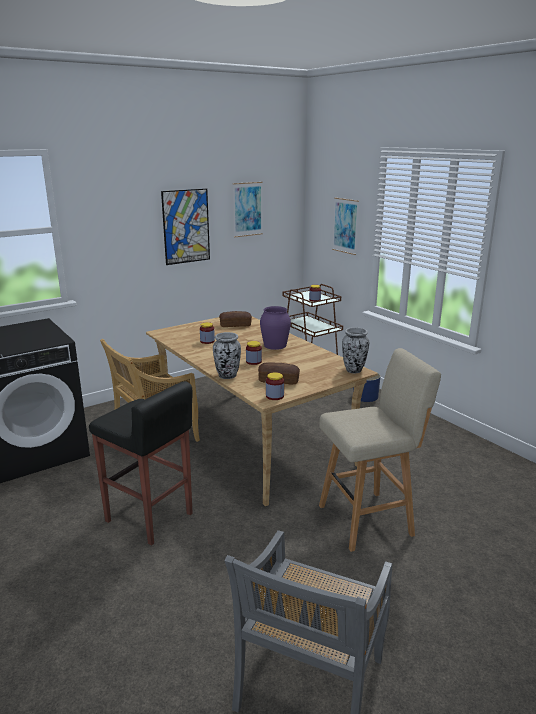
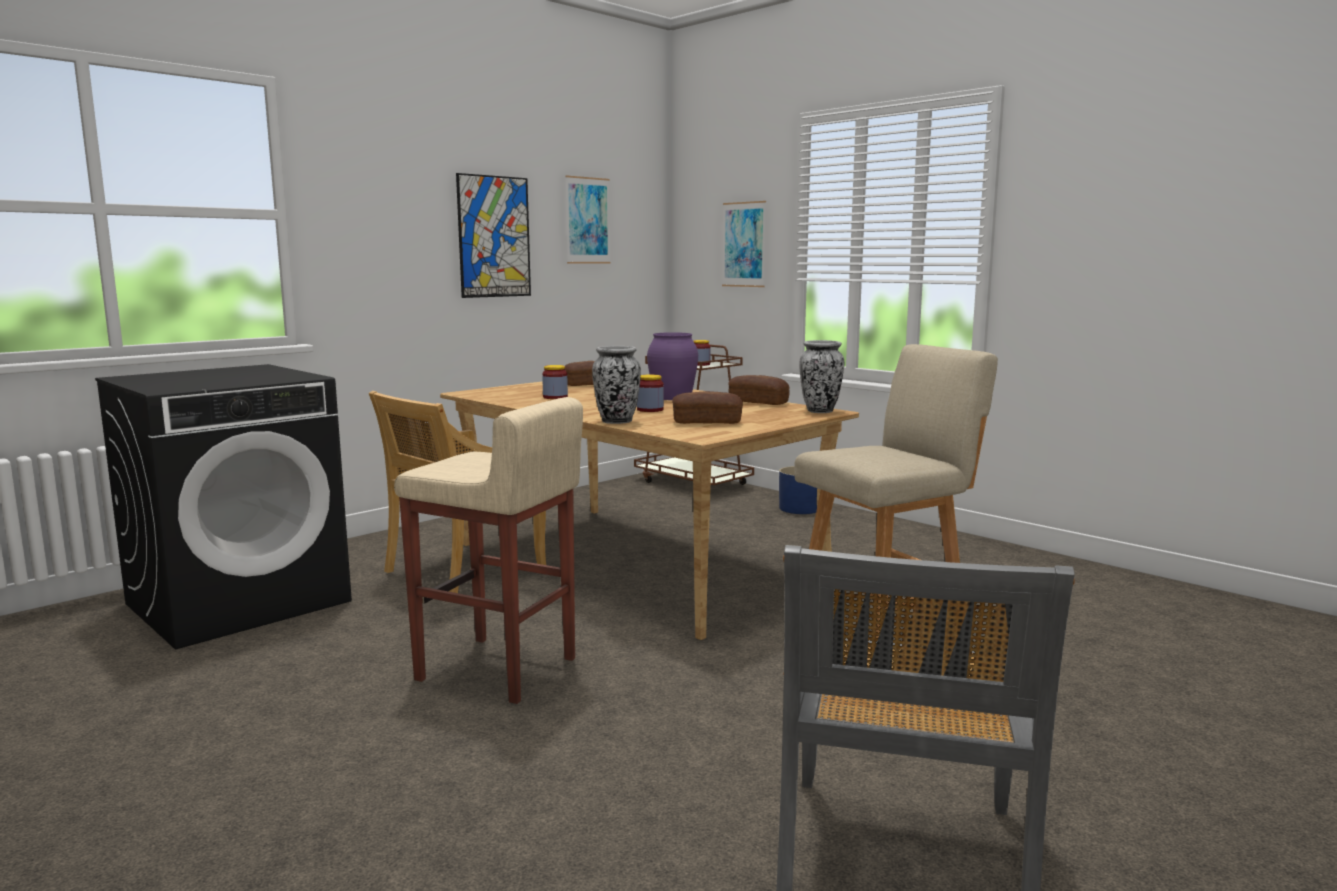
camera: 10 degrees left, 10 degrees down
(149, 518) = (498, 670): black stool -> beige stool
(274, 396) = (713, 434): jar -> none
(322, 356) = (758, 402): none -> bread

